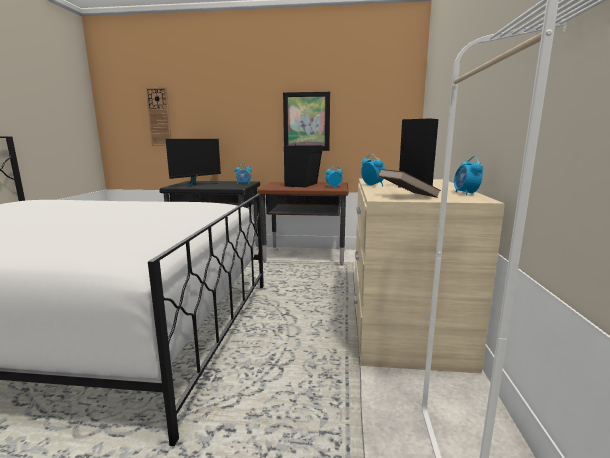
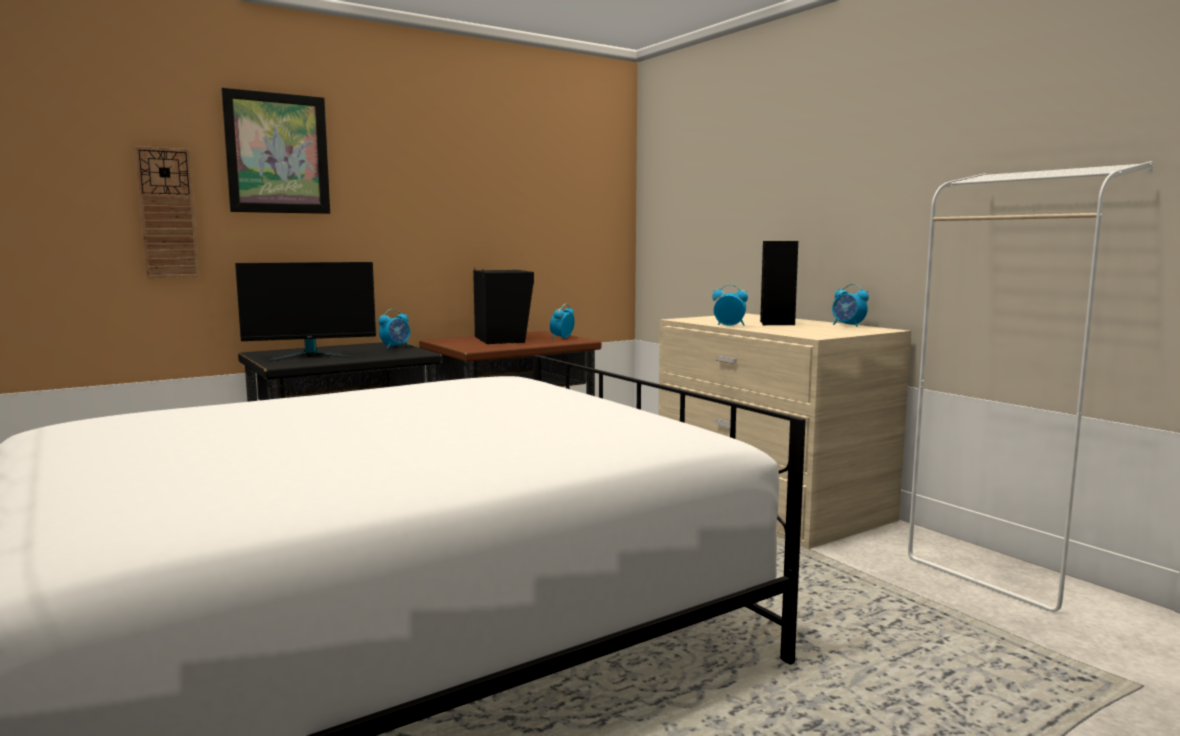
camera: 40 degrees left, 5 degrees down
(196, 184) = (311, 356): monitor -> monitor turned 75 degrees clockwise
(306, 122) = (477, 229): picture -> picture (277, 153)
(407, 196) = (823, 332): brown book -> none

